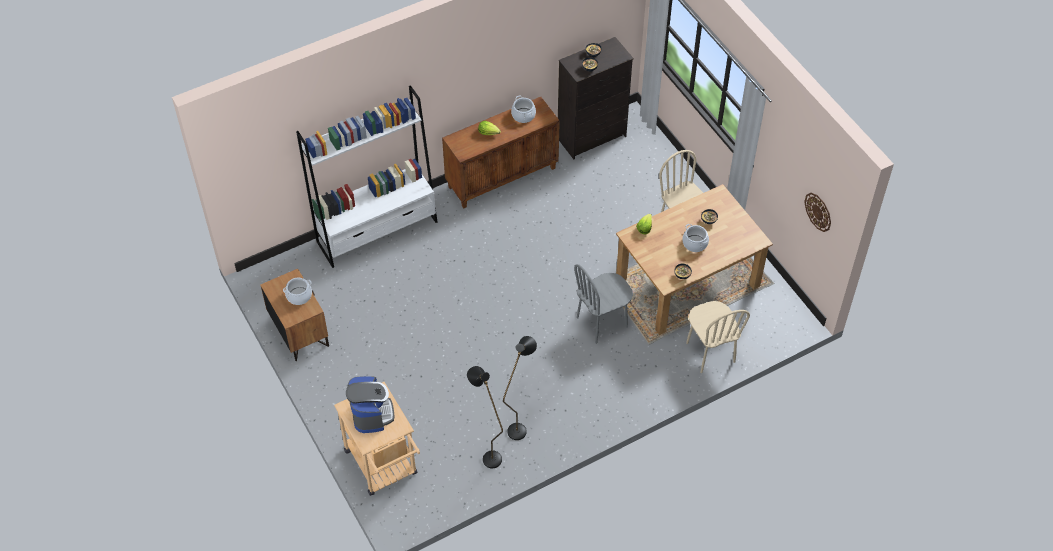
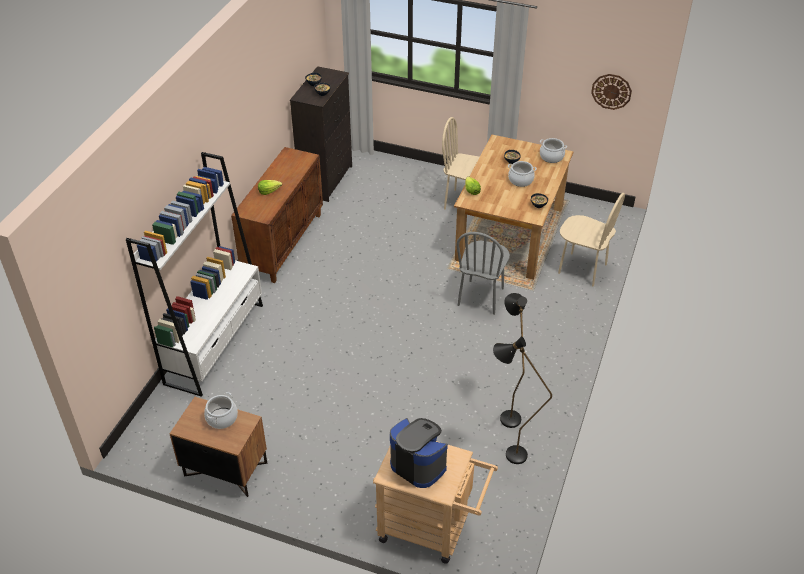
camera: 40 degrees left, 10 degrees down
(523, 115) = (285, 166): cooking pot -> cooking pot (551, 157)

